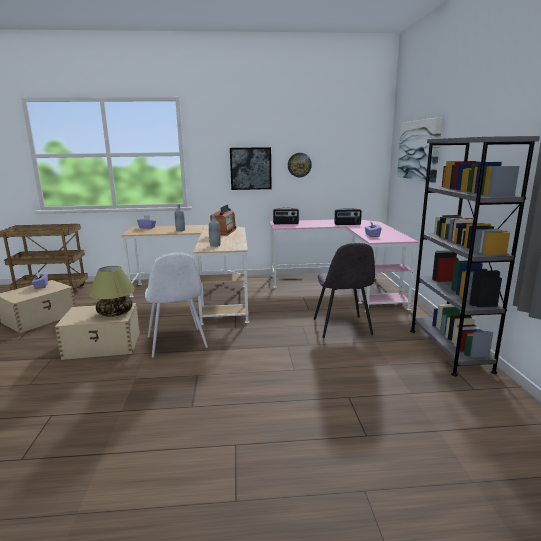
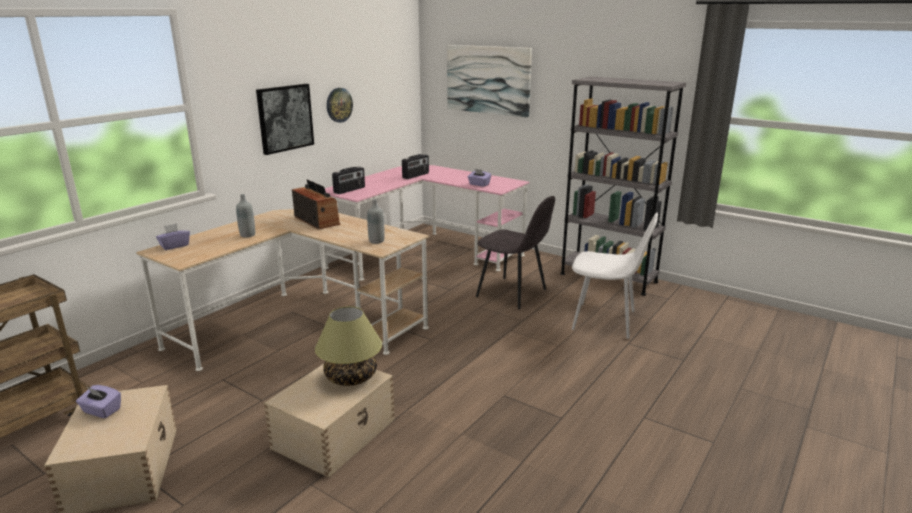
camera: 50 degrees left, 5 degrees up
(177, 343) = (411, 383): white chair -> white chair (606, 321)

